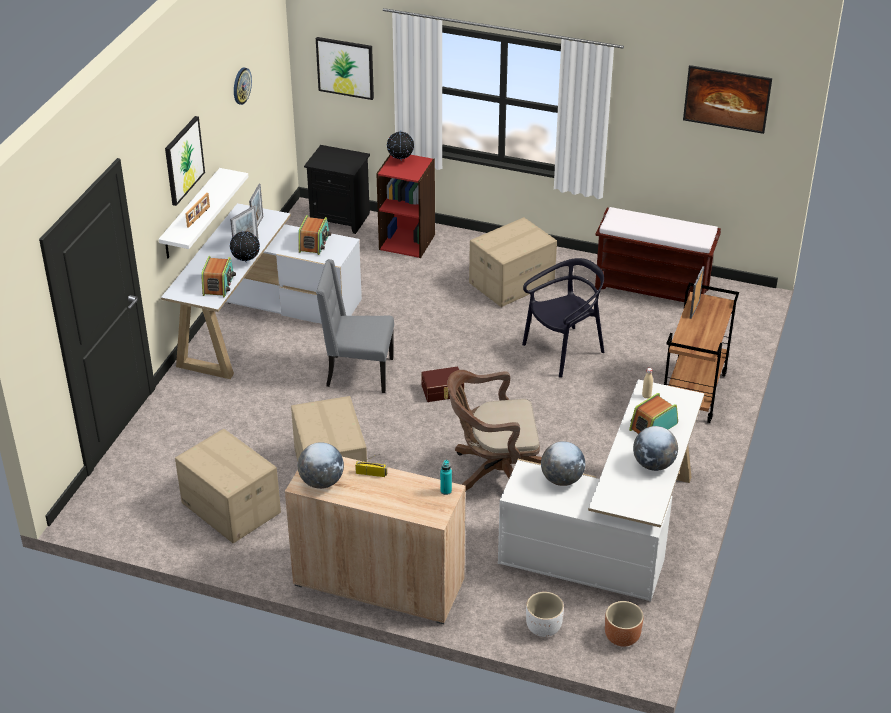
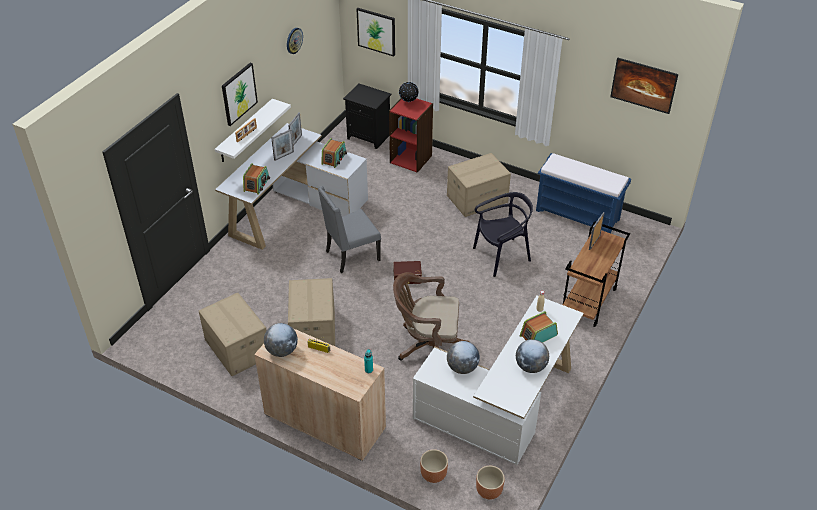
camera: 10 degrees right, 5 degrees up
(246, 261) = (280, 168): globe -> none
(358, 373) = (351, 256): grey chair -> grey chair turned 45 degrees counterclockwise
(543, 627) = (433, 474): white planter -> brown planter
(653, 288) = (578, 215): brown bench -> blue bench

